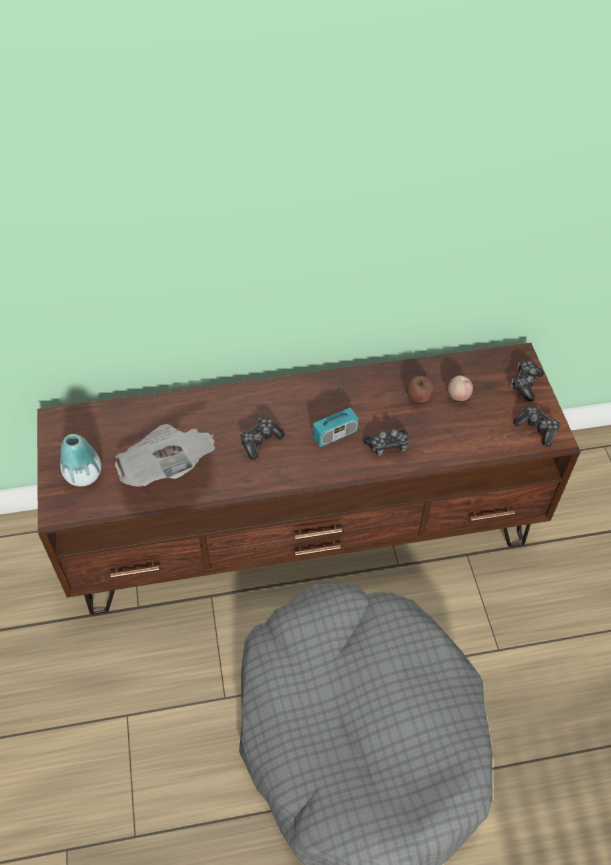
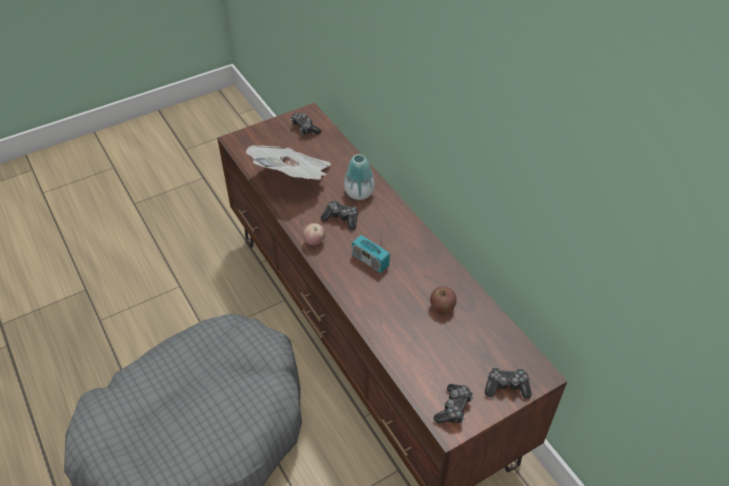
camera: 70 degrees right, 5 degrees down
(83, 475) = (269, 141): vase -> vase (359, 193)
(387, 446) = (375, 298): game controller -> game controller (305, 128)
(458, 396) = (459, 335): apple -> apple (314, 242)

